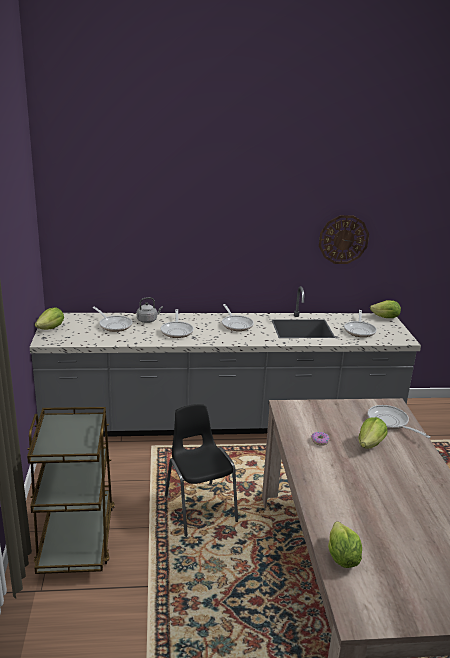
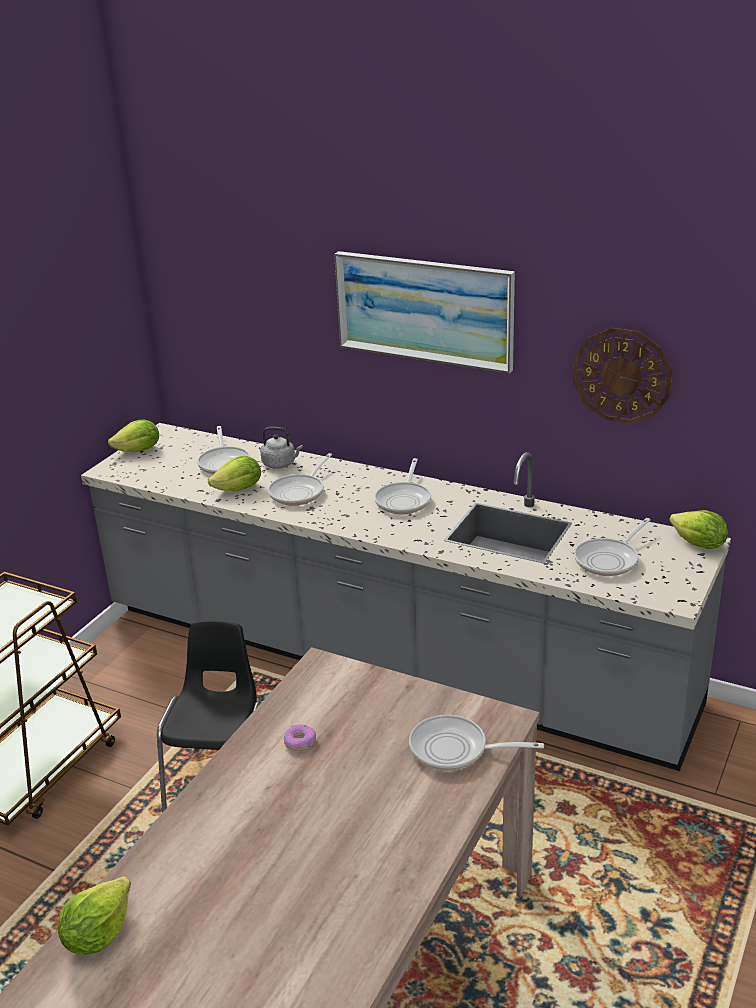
camera: 35 degrees right, 5 degrees up
(236, 217) = (424, 310): none -> picture
(370, 444) = (371, 775): lettuce -> lettuce (239, 489)
(390, 422) = (455, 750): frying pan -> frying pan turned 75 degrees counterclockwise

